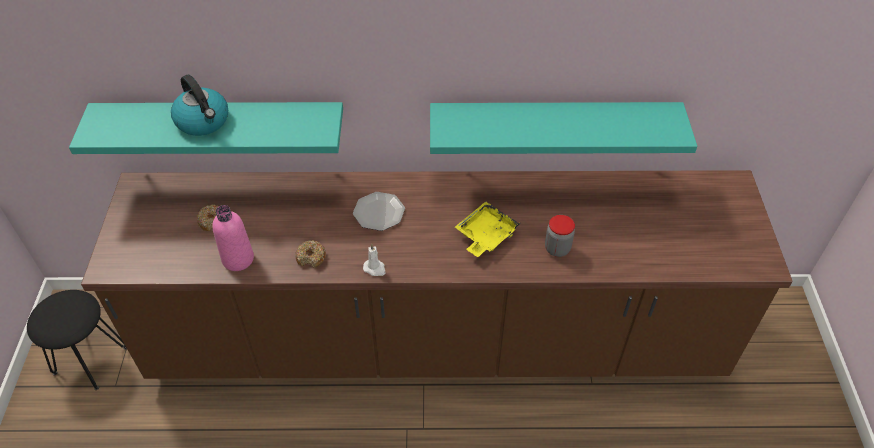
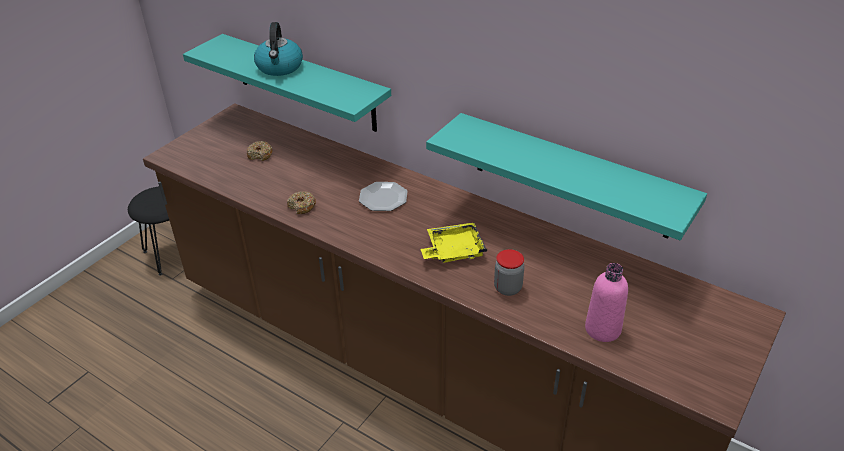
camera: 35 degrees right, 10 degrees down
(238, 259) = (251, 185): pink bottle -> pink bottle (602, 329)
(375, 268) = (340, 234): white candle -> none

